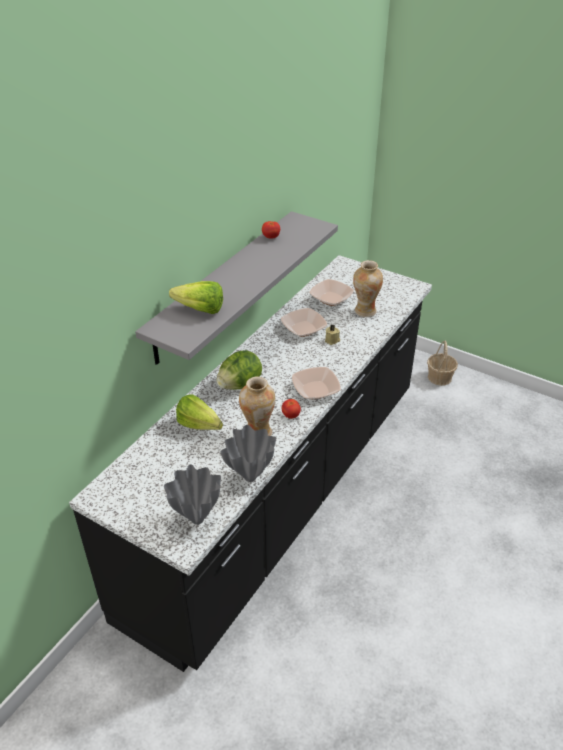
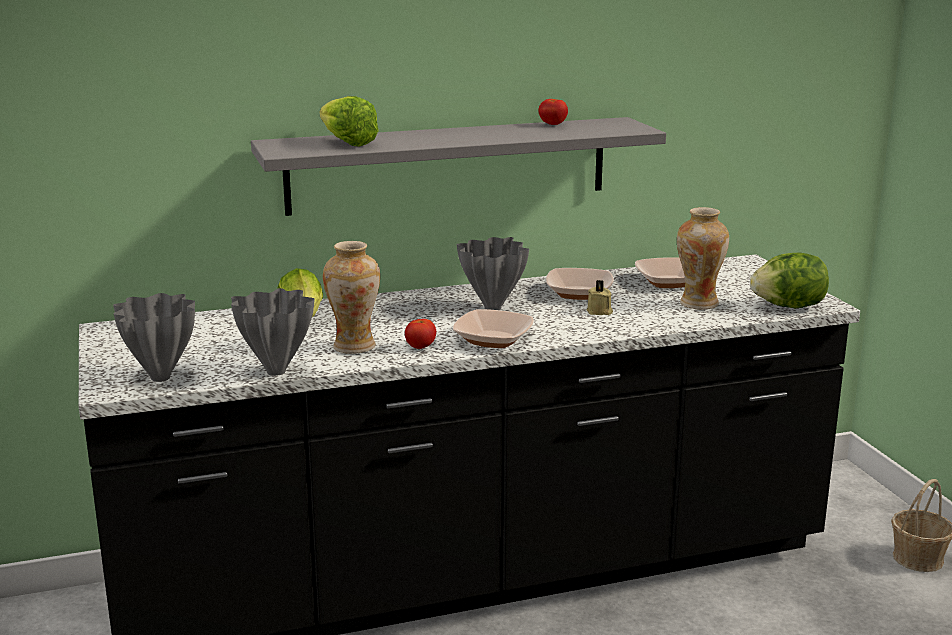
camera: 40 degrees right, 20 degrees down
(239, 384) = (410, 308): lettuce -> lettuce (788, 306)
(281, 364) = (492, 309): none -> grey vase

